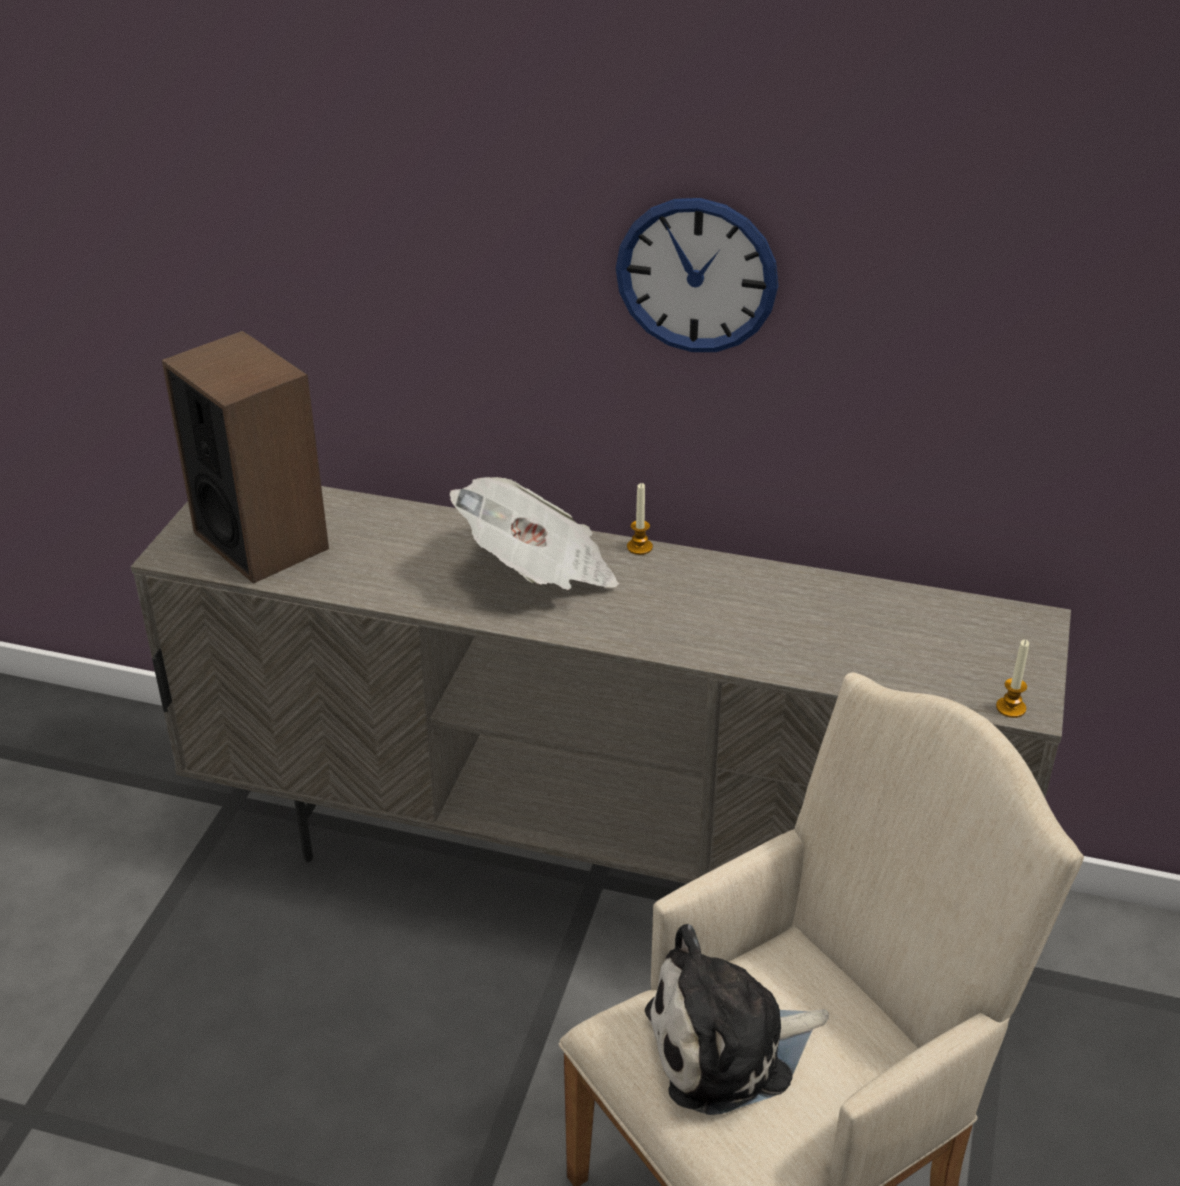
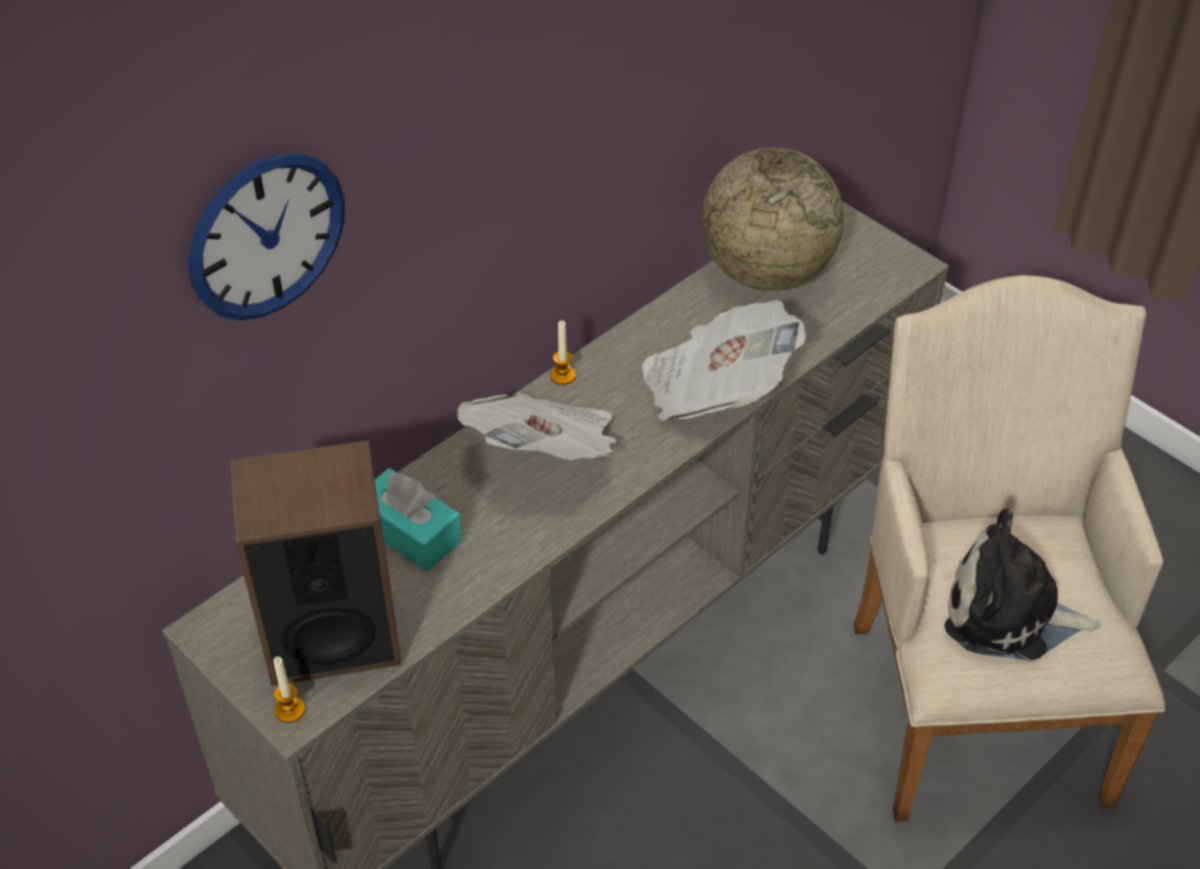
camera: 60 degrees left, 10 degrees up
(392, 536) = (409, 532): none -> turquoise tissue box
(696, 276) = (564, 116): wall clock -> wall clock (266, 236)
(709, 638) = (716, 389): none -> newspaper
(728, 1047) = (1009, 614): plush toy -> plush toy turned 90 degrees clockwise
(903, 615) = (766, 272): none -> globe
(1010, 708) = (906, 273): candle -> candle (289, 710)

